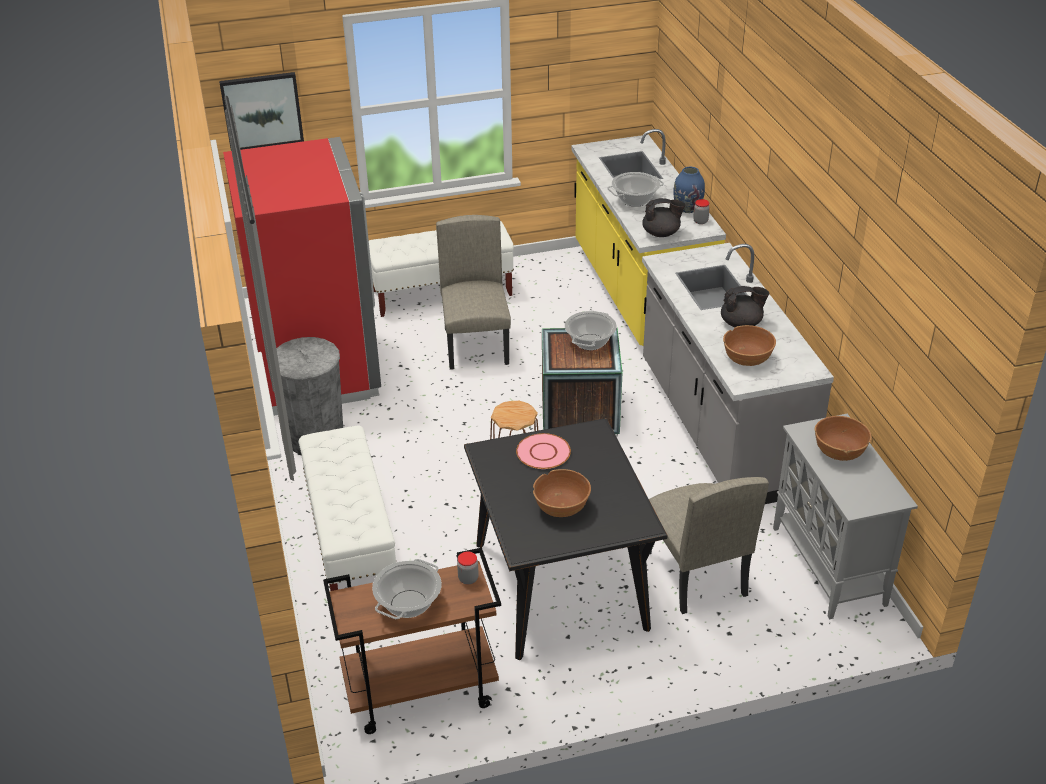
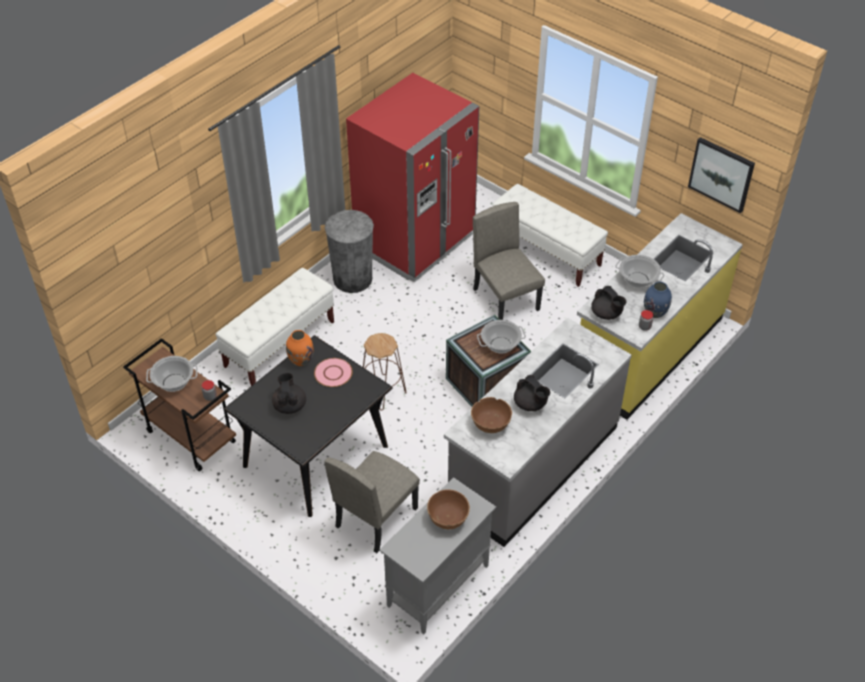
camera: 55 degrees right, 10 degrees up
(262, 111) = (483, 58): picture -> picture (721, 174)
(476, 346) = (506, 299): beige chair -> beige chair turned 75 degrees counterclockwise
(495, 470) = (301, 360): none -> orange vase
(561, 507) = (289, 405): brown bowl -> black teapot

